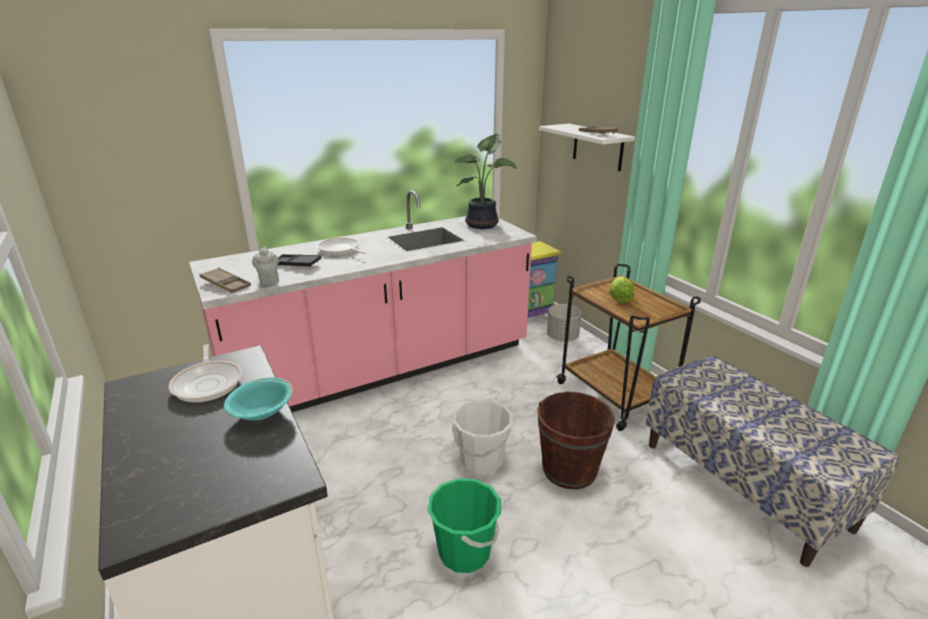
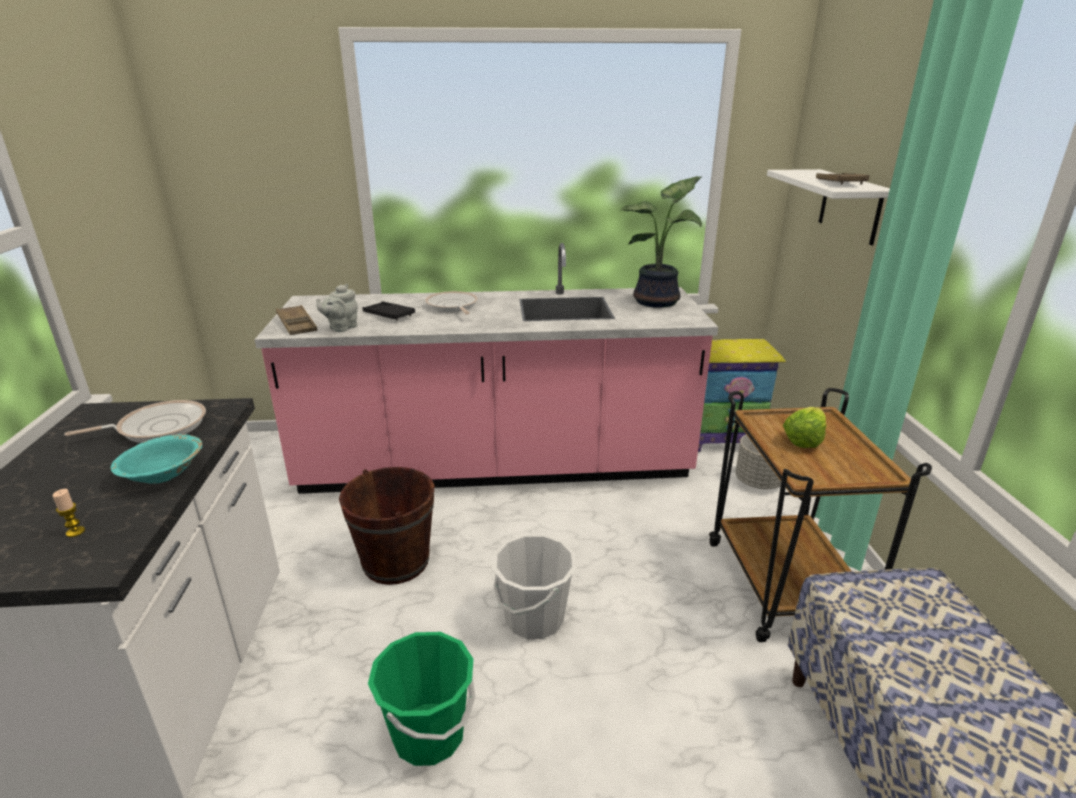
camera: 25 degrees right, 0 degrees up
(208, 383) = (158, 427): frying pan -> frying pan turned 120 degrees counterclockwise
(243, 466) = (75, 532): none -> candle
(269, 280) = (341, 328): grey teapot -> grey teapot turned 150 degrees counterclockwise
(569, 470) = (643, 673): brown bucket -> brown bucket (396, 562)

